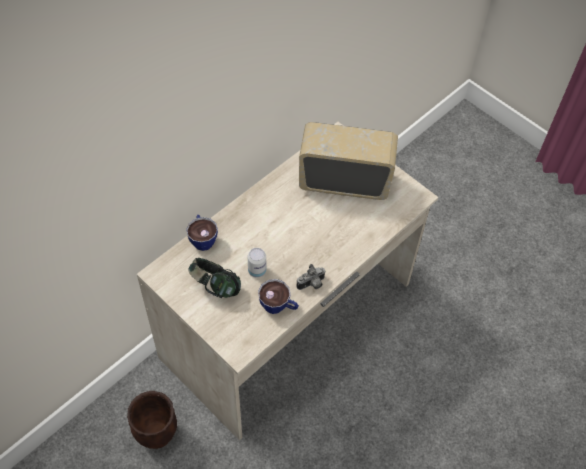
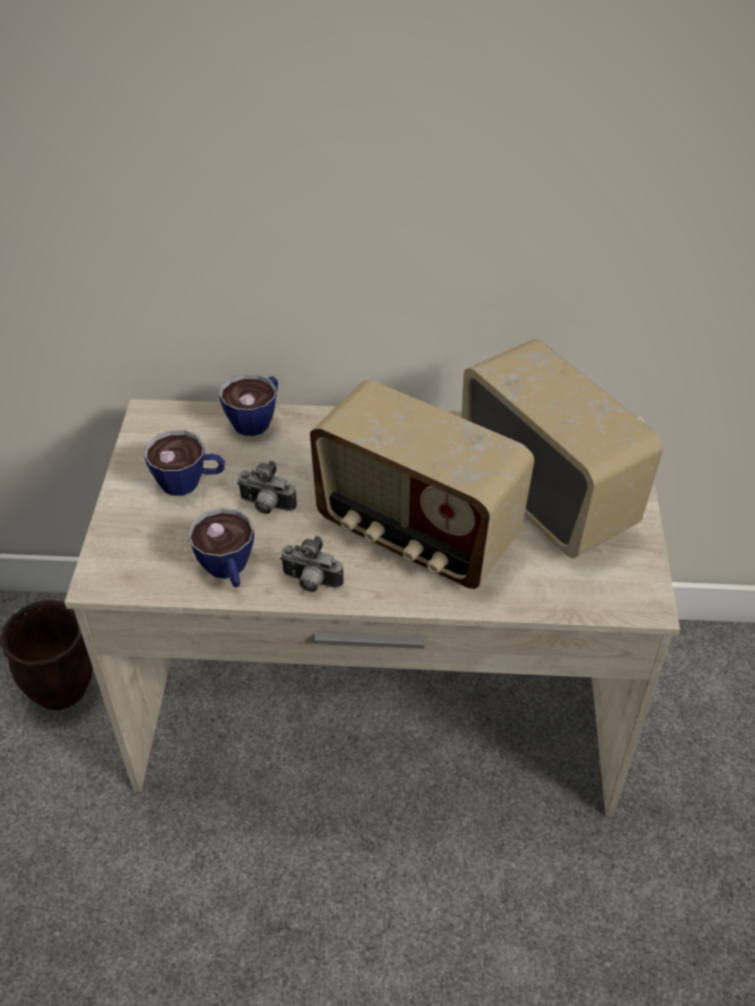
camera: 50 degrees right, 10 degrees down
(215, 287) = (189, 482): headphones -> cup
(257, 271) = (266, 506): can -> camera
(322, 235) = (415, 534): none -> radio

